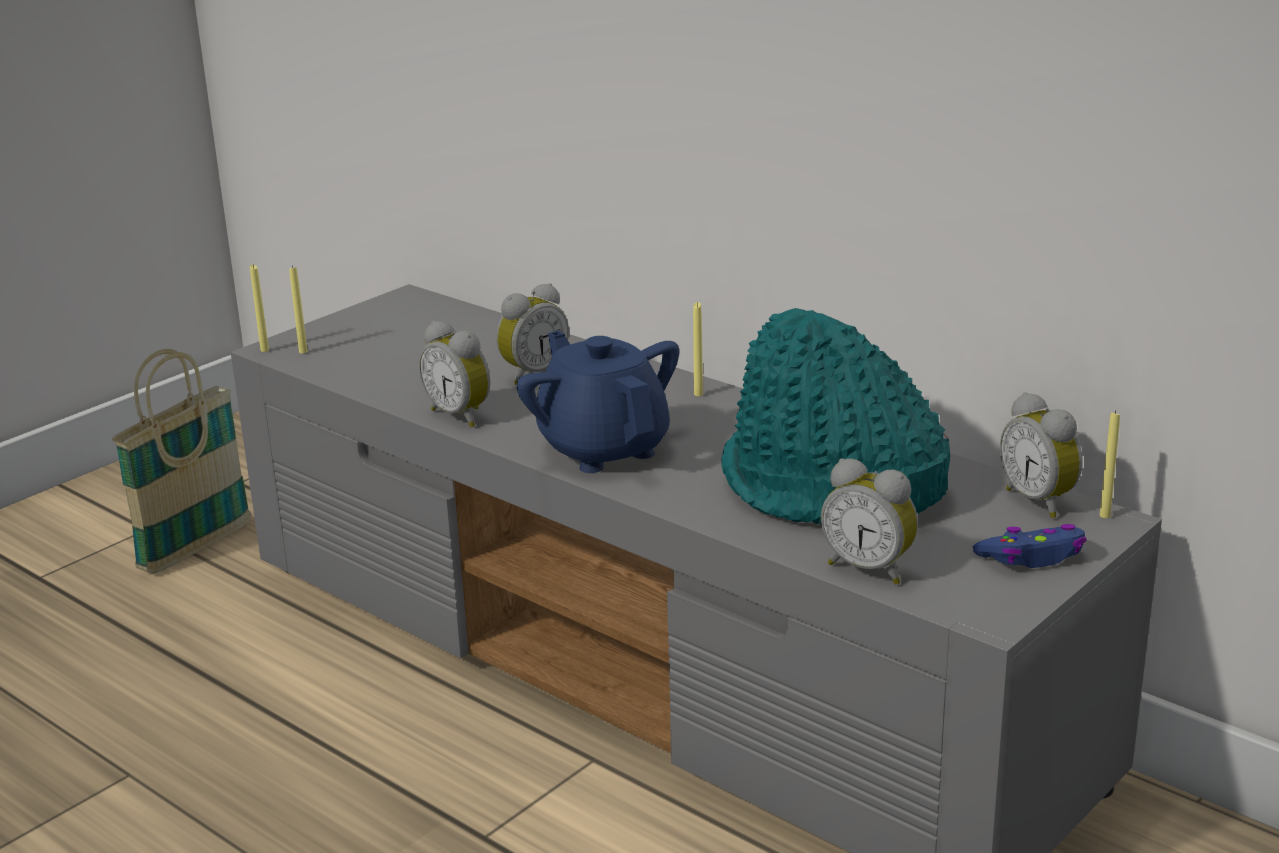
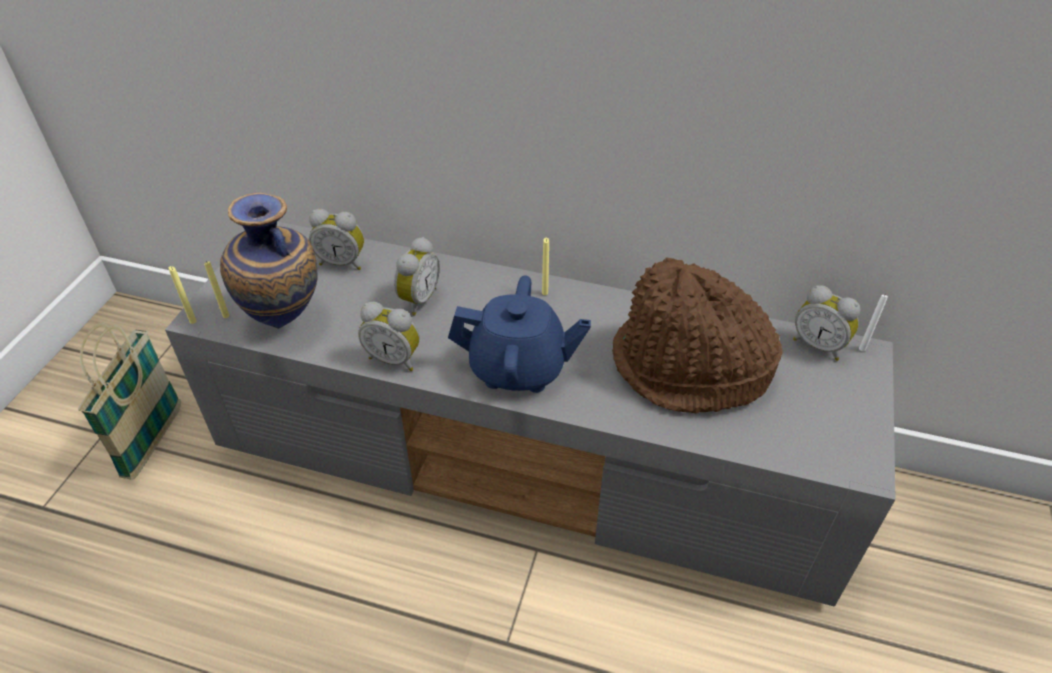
camera: 25 degrees left, 20 degrees up
(366, 366) = (286, 320): none -> vase
(603, 448) = (518, 368): blue teapot -> blue teapot turned 150 degrees clockwise
(829, 488) = (690, 368): turquoise hat -> brown hat
(870, 568) = (766, 444): alarm clock -> alarm clock (342, 262)
(1033, 557) = (850, 402): blue game controller -> none
(1104, 516) = (862, 349): yellow candle -> white candle

